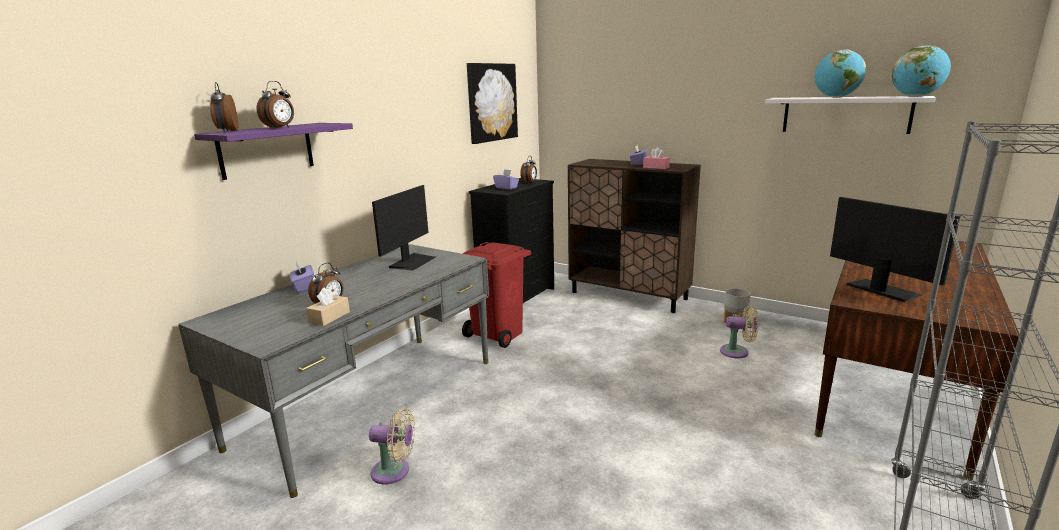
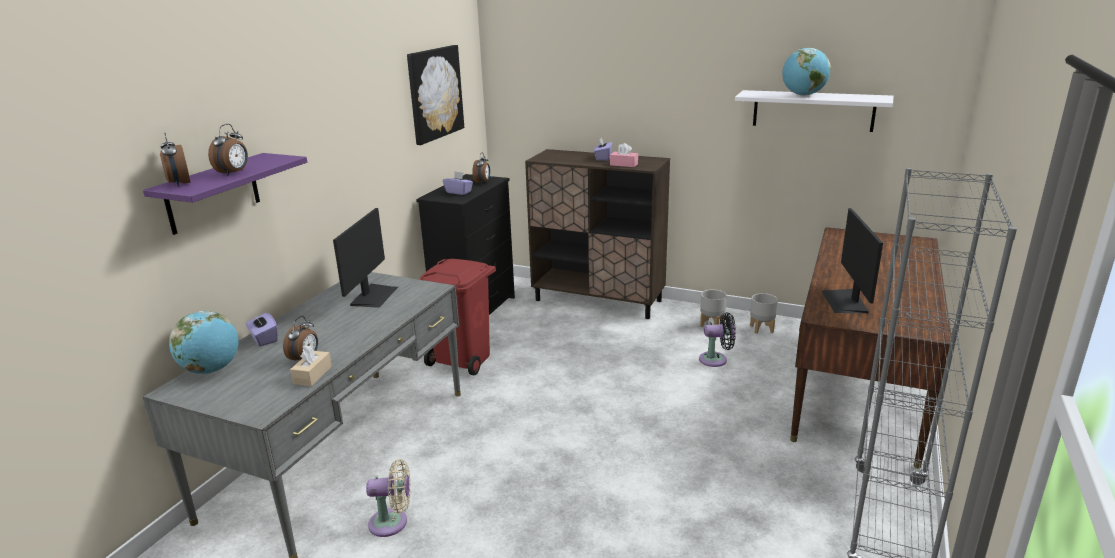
camera: 10 degrees left, 5 degrees up
(737, 352) = (716, 360): beige fan -> black fan
(786, 328) = (762, 329): none -> grey planter
(882, 290) = (845, 301): monitor -> monitor turned 135 degrees counterclockwise
(916, 96) = (876, 98): globe -> globe (211, 370)

